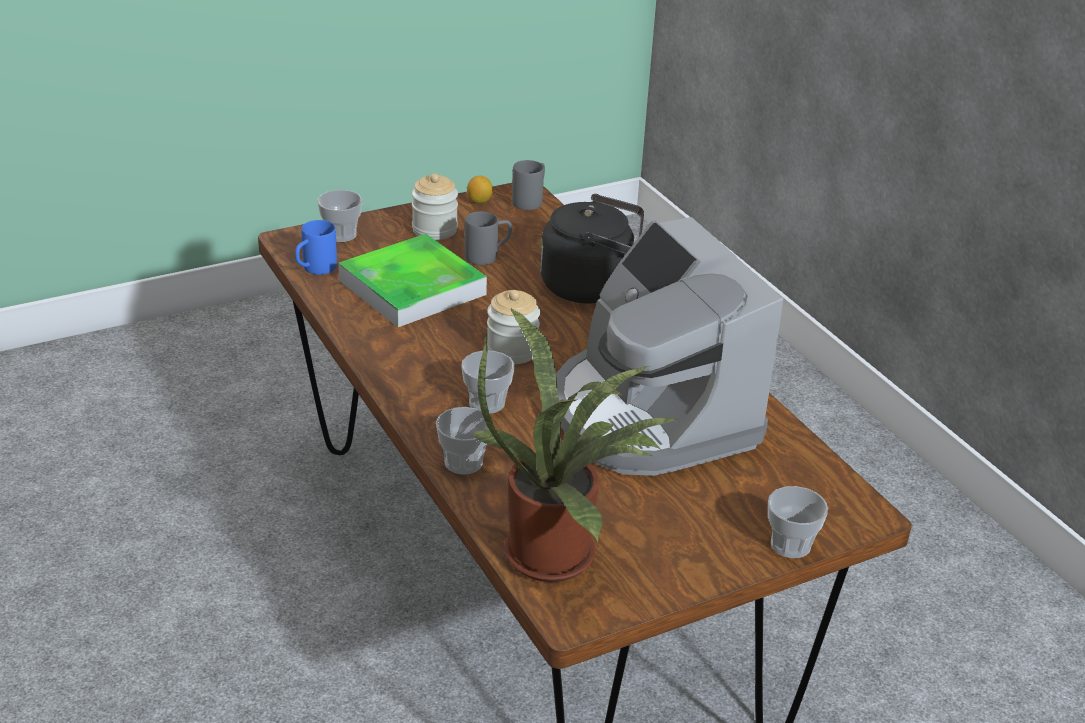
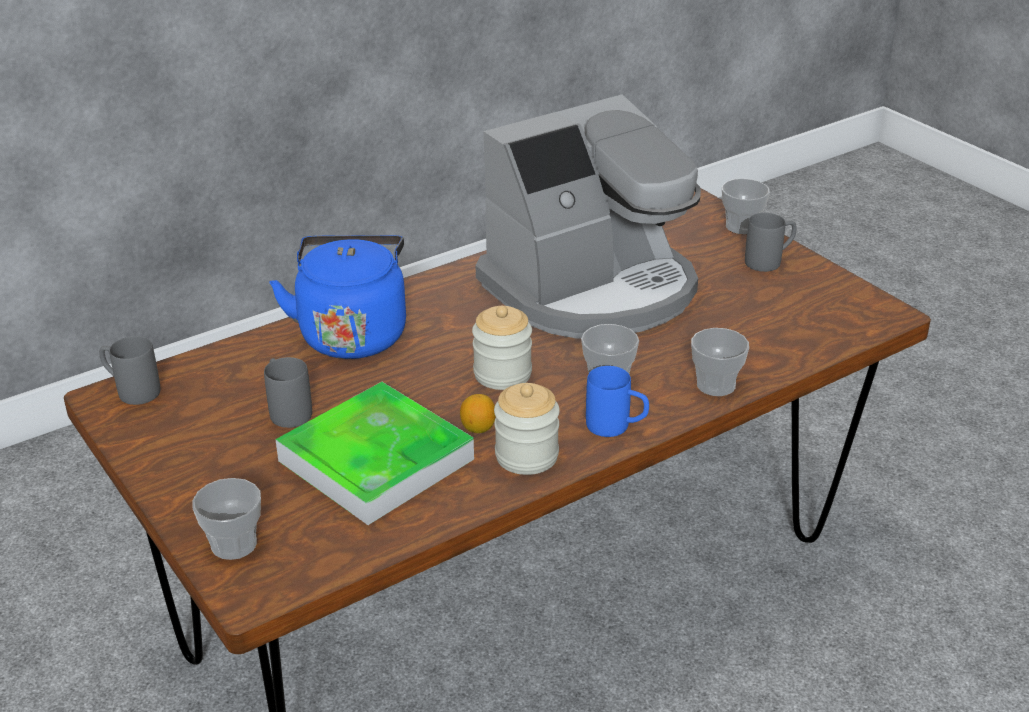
camera: 95 degrees left, 0 degrees up
(314, 270) = (341, 553): blue mug -> blue mug (617, 427)
(434, 230) = (216, 460): jar -> jar (526, 456)
(479, 201) = (131, 432): lemon -> lemon (478, 428)
(559, 553) = (816, 324): potted plant -> none
(592, 286) = (353, 333): black kettle -> blue kettle
(703, 549) = (770, 261): none -> grey mug

